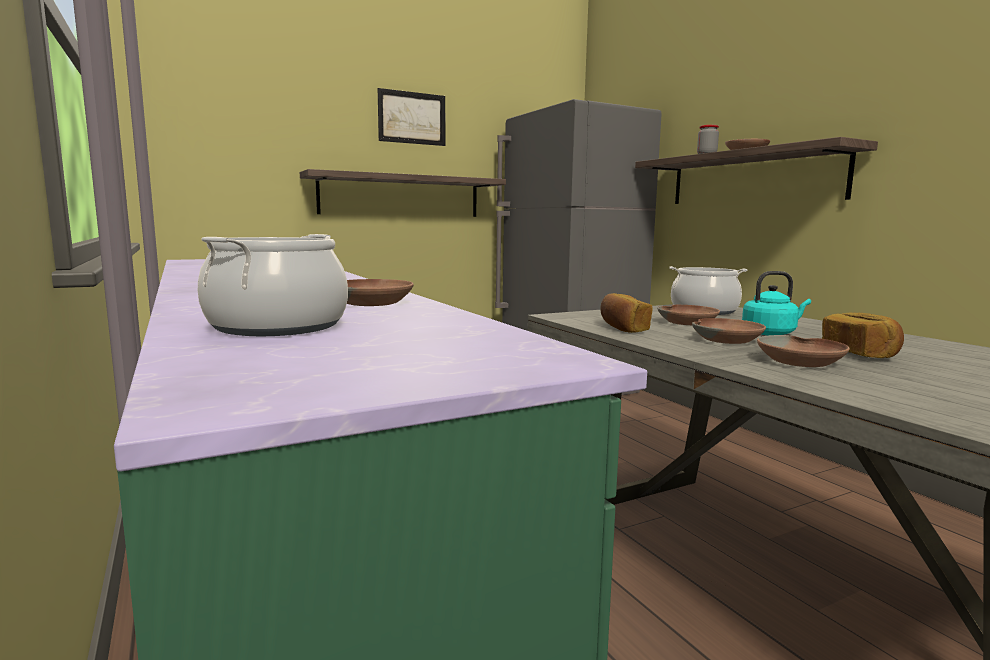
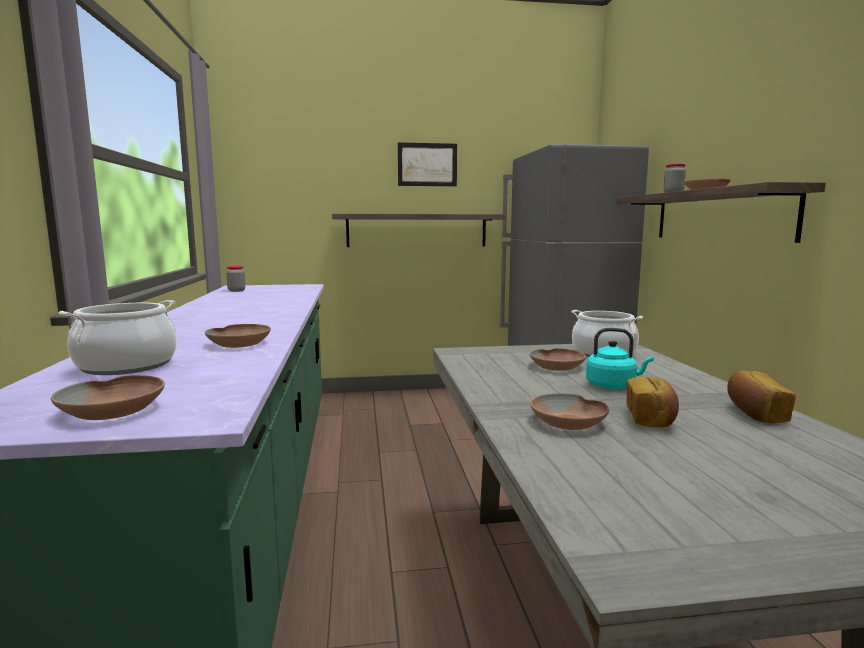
camera: 20 degrees right, 0 degrees up
(202, 263) = (236, 290): none -> jar
(622, 328) = (483, 369): bread -> bread (754, 413)
(727, 339) = (553, 390): brown bowl -> brown bowl (115, 410)

